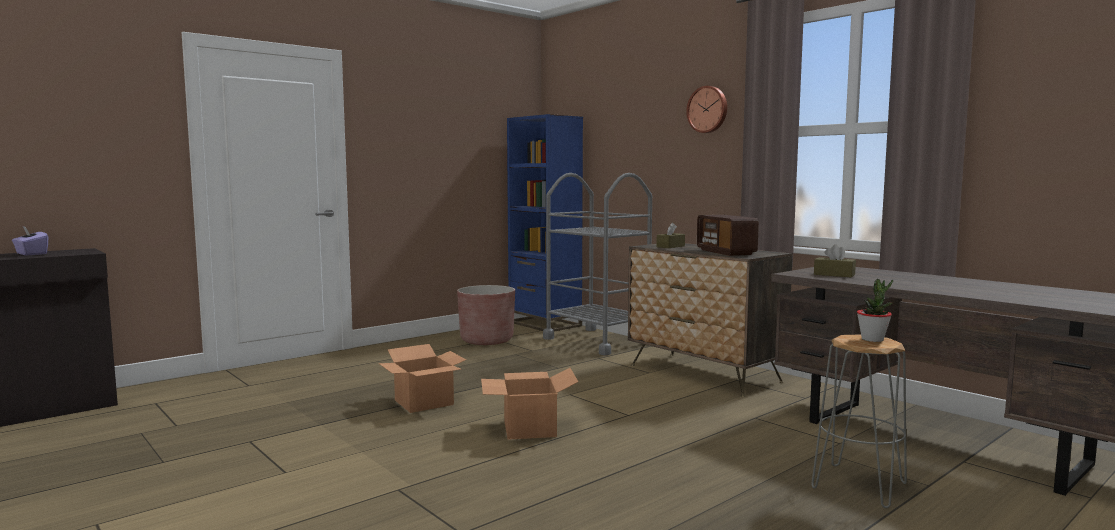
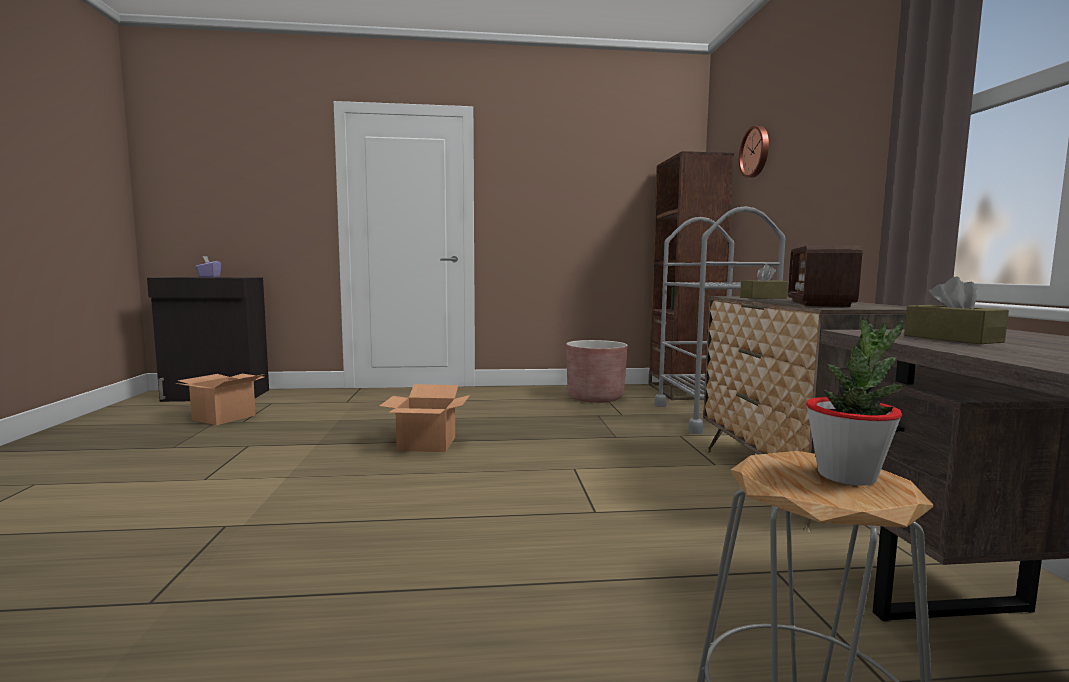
camera: 35 degrees right, 0 degrees up
(530, 429) = (459, 497): cardboard box -> cardboard box (223, 418)
(544, 324) = (682, 391): blue bookcase -> brown bookcase
(708, 109) = (858, 104): wall clock -> wall clock (756, 152)

